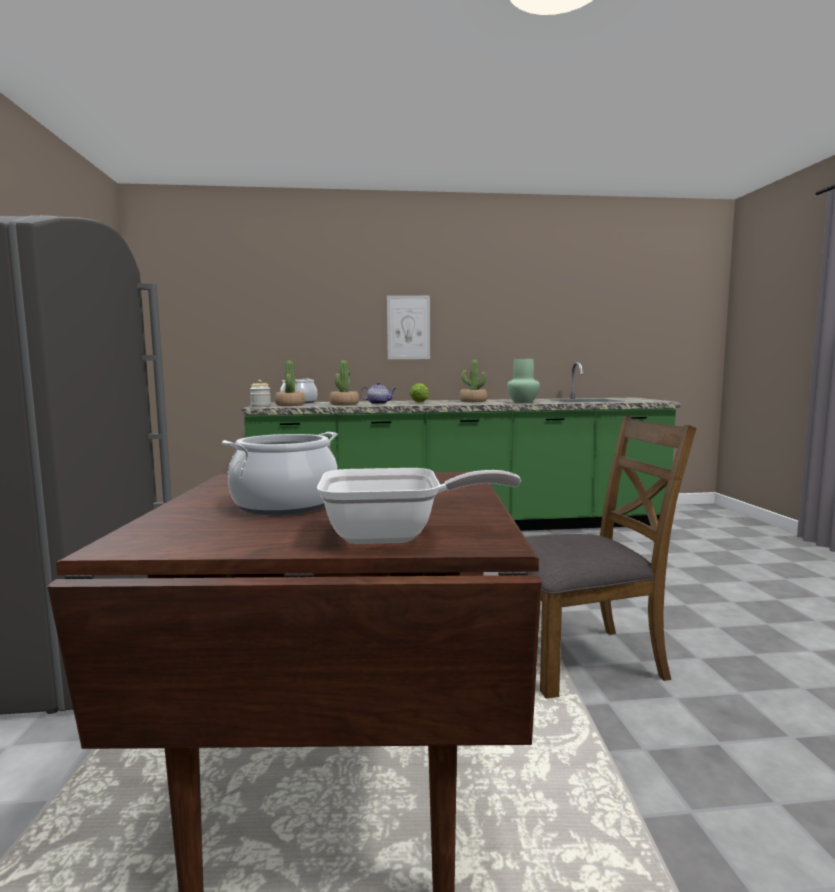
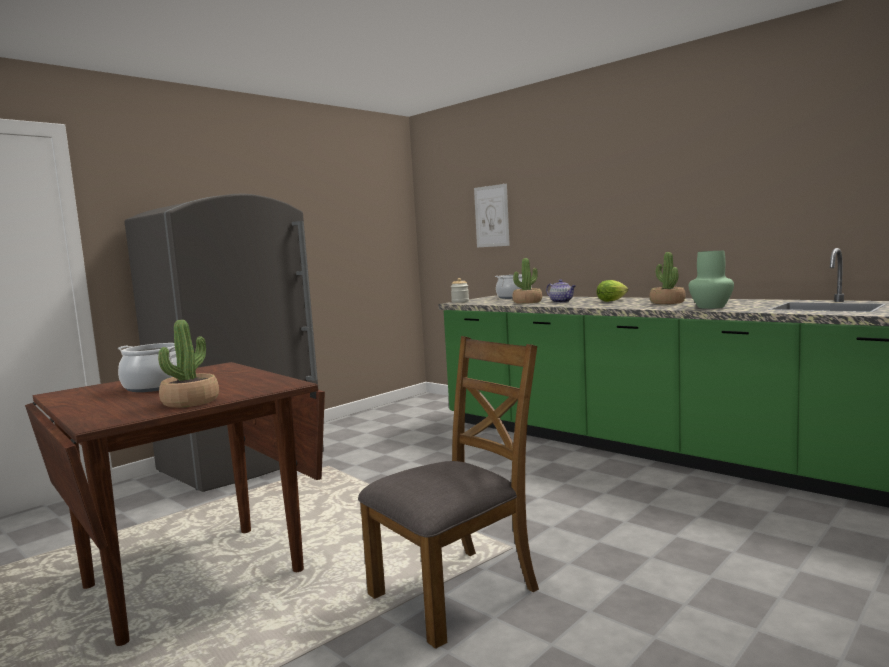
camera: 50 degrees right, 0 degrees up
(290, 405) = (486, 301): potted plant -> potted plant (190, 402)
(395, 536) = (100, 411): frying pan -> none
(408, 327) = (626, 214): picture -> picture (491, 216)
(583, 660) = (456, 592): brown chair -> brown chair turned 75 degrees counterclockwise

